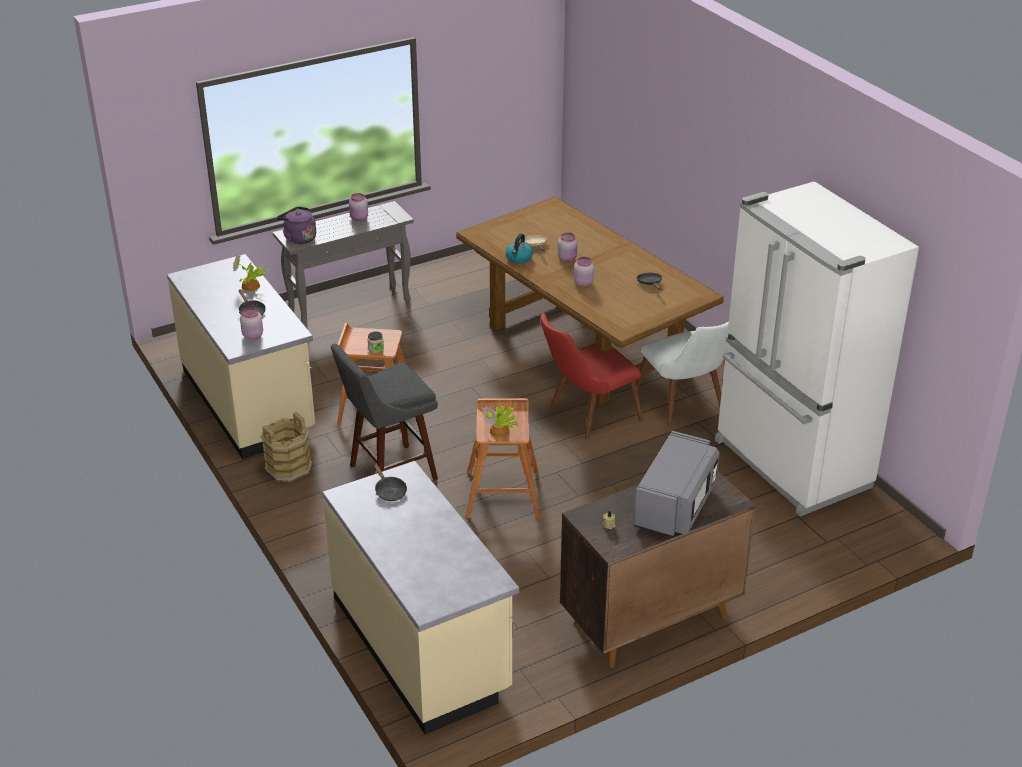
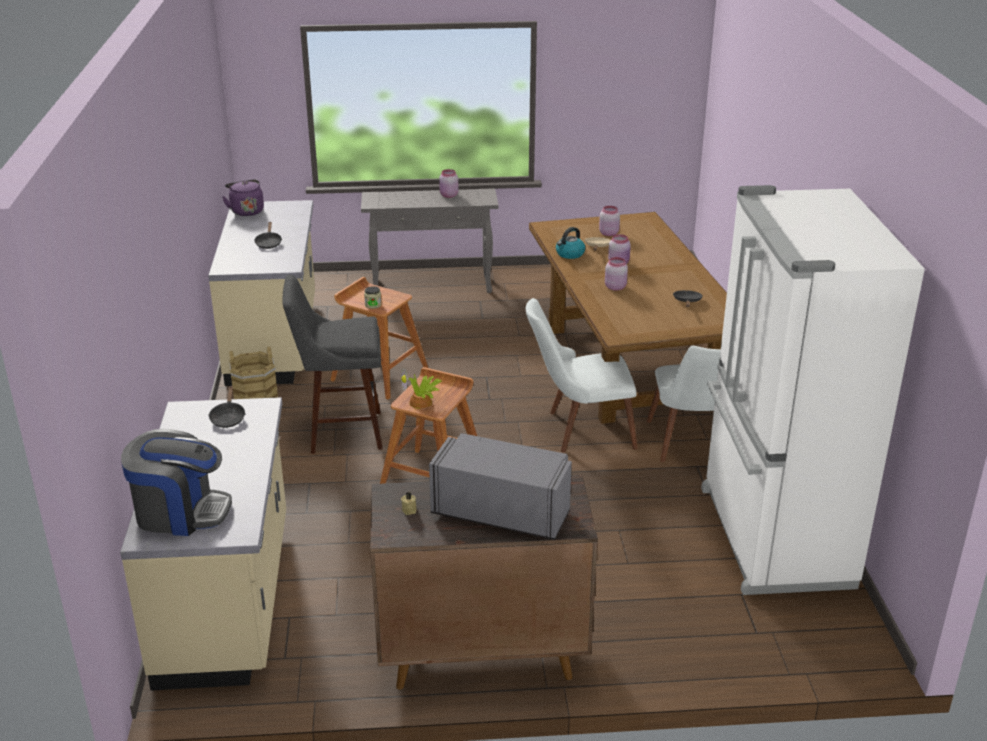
camera: 25 degrees right, 5 degrees down
(251, 286) = (290, 224): potted plant -> none
(252, 335) = (249, 261): pink jar -> pink jar (608, 233)
(298, 238) = (379, 200): purple kettle -> purple kettle (246, 211)
(434, 581) = (180, 512): none -> coffee machine
(586, 416) = (579, 430): red chair -> white chair
(675, 506) = (502, 512): grey microwave -> grey microwave turned 120 degrees counterclockwise

